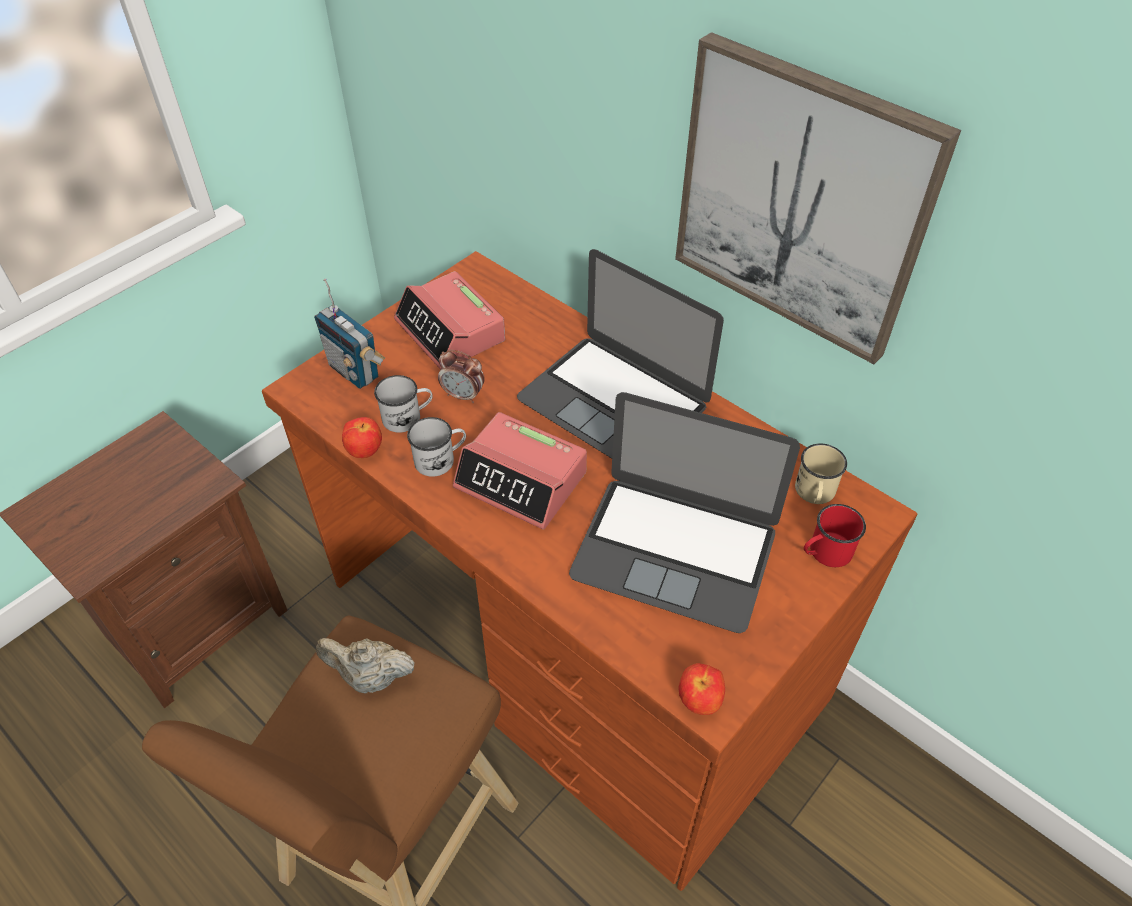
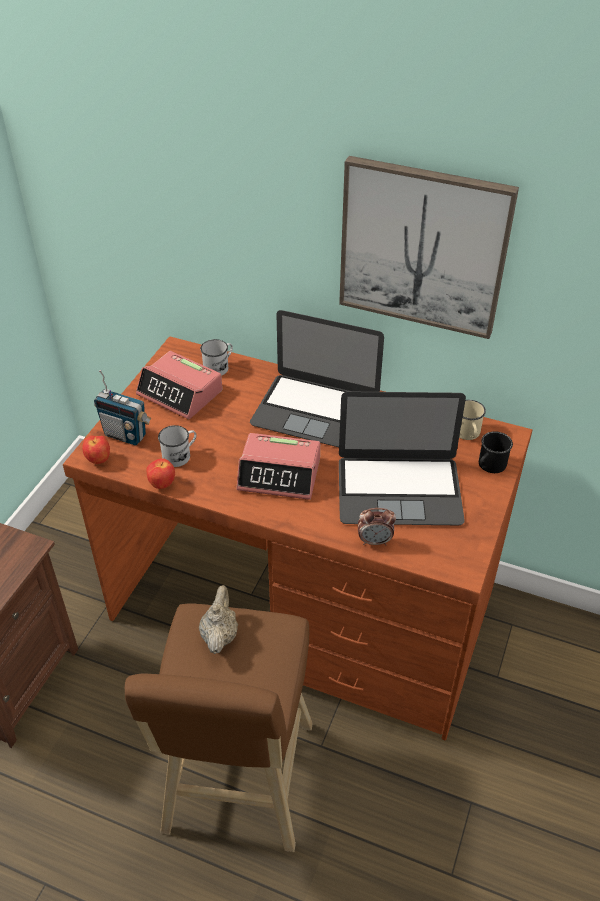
camera: 20 degrees left, 5 degrees down
(370, 677) = (219, 635): beige teapot -> beige teapot turned 105 degrees clockwise
(440, 459) = (218, 476): white mug -> white mug (219, 367)
(463, 395) = (212, 432): alarm clock -> alarm clock (375, 541)
(699, 702) = (455, 570): apple -> apple (99, 460)
(825, 553) = (489, 466): red mug -> black mug

